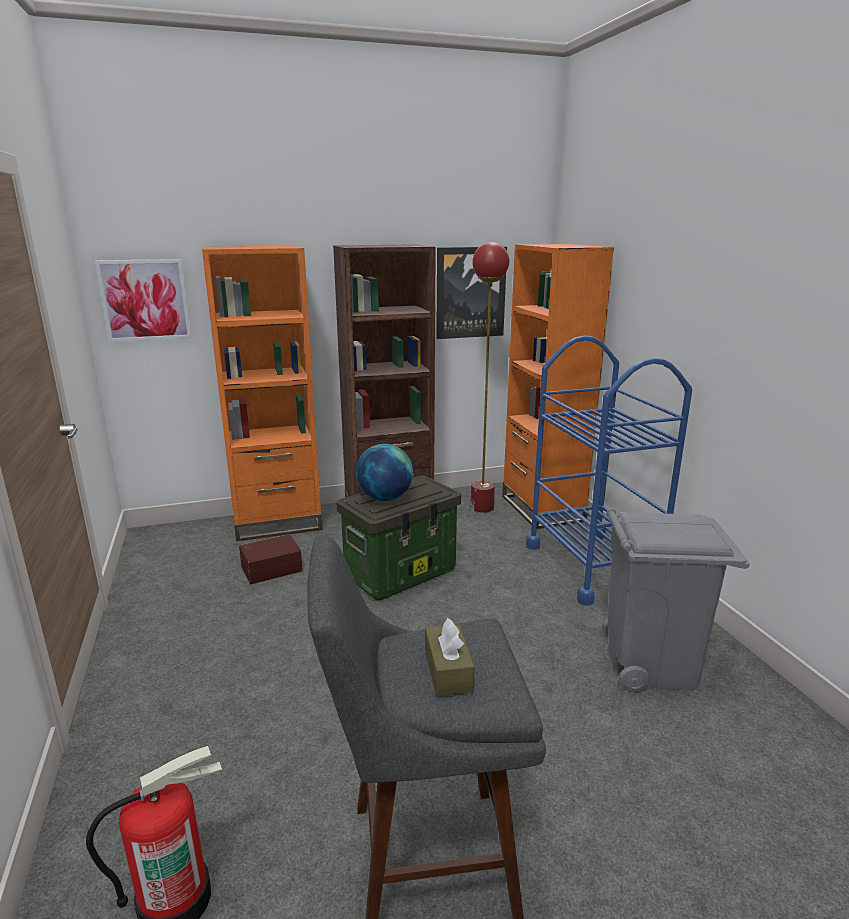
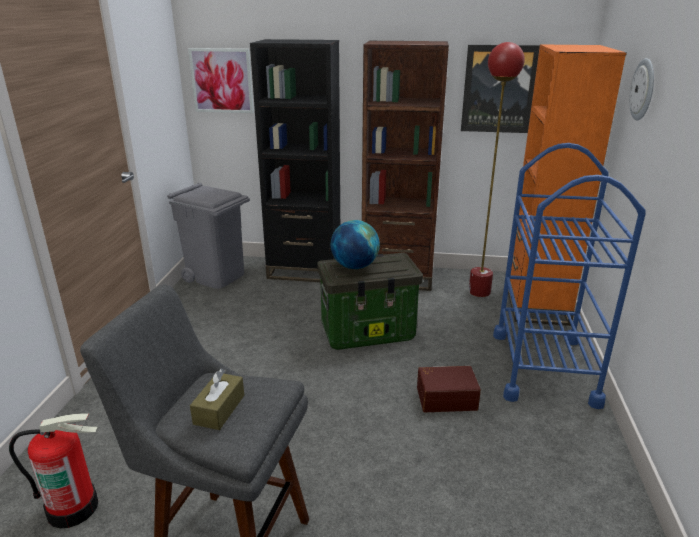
camera: 25 degrees right, 5 degrees up
(271, 568) = (276, 305): brown storage box -> brown storage box (446, 397)
(277, 523) = (304, 270): orange bookcase -> black bookcase
(646, 279) = (643, 89): none -> wall clock
(651, 663) = (529, 469): grey trash can -> grey trash can (217, 276)

